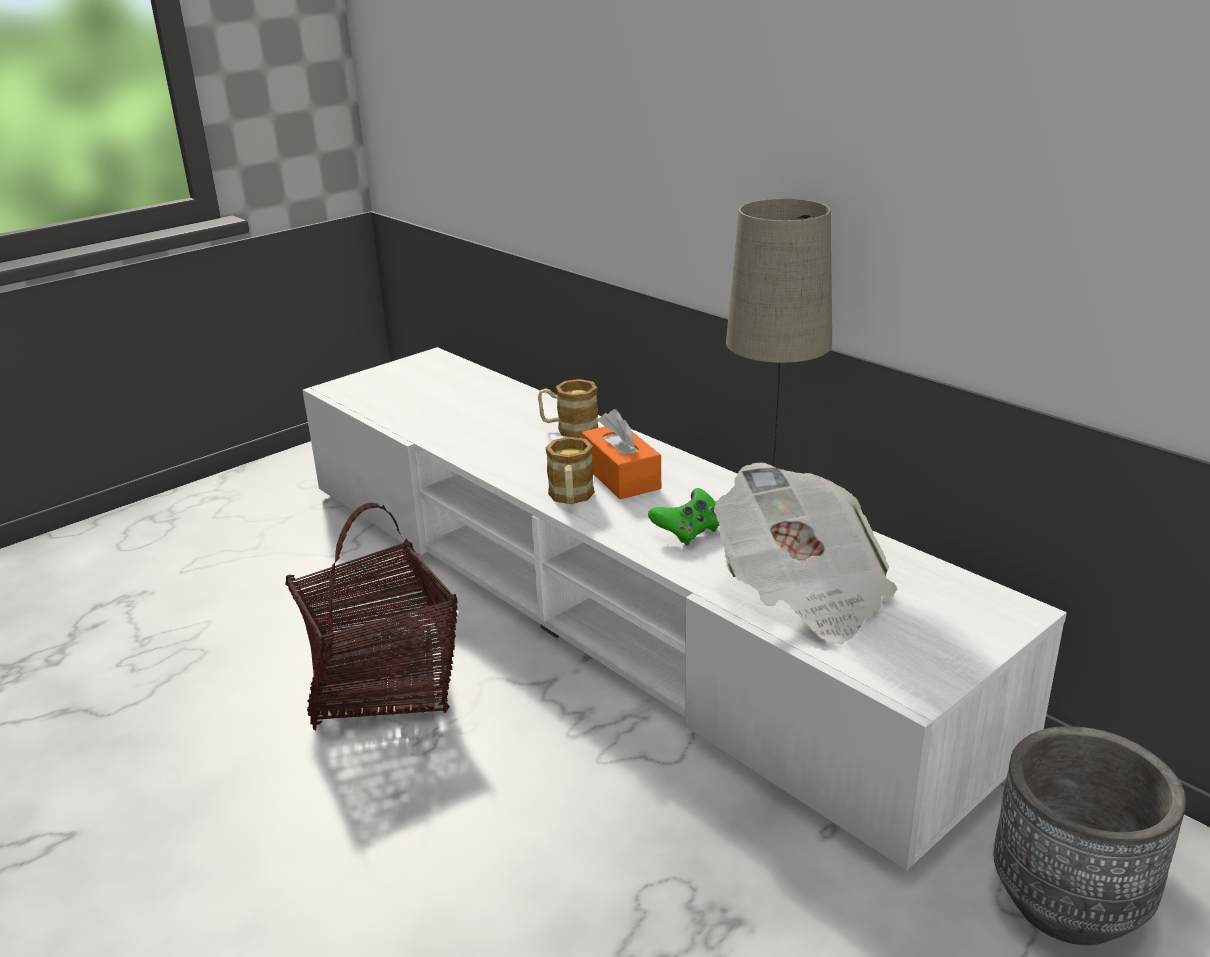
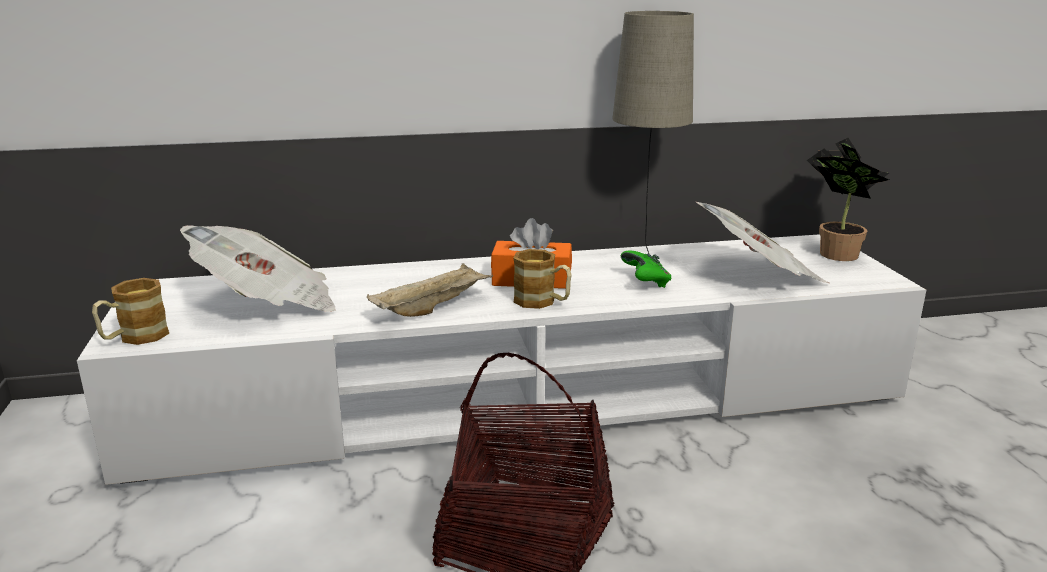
camera: 60 degrees left, 5 degrees down
(445, 402) = (269, 304): none -> newspaper
(503, 458) = (432, 308): none -> beige tray
(569, 429) = (419, 275): mug -> mug (134, 338)
(976, 629) = (834, 252): none -> potted plant
(1069, 902) = (936, 370): grey planter -> none

